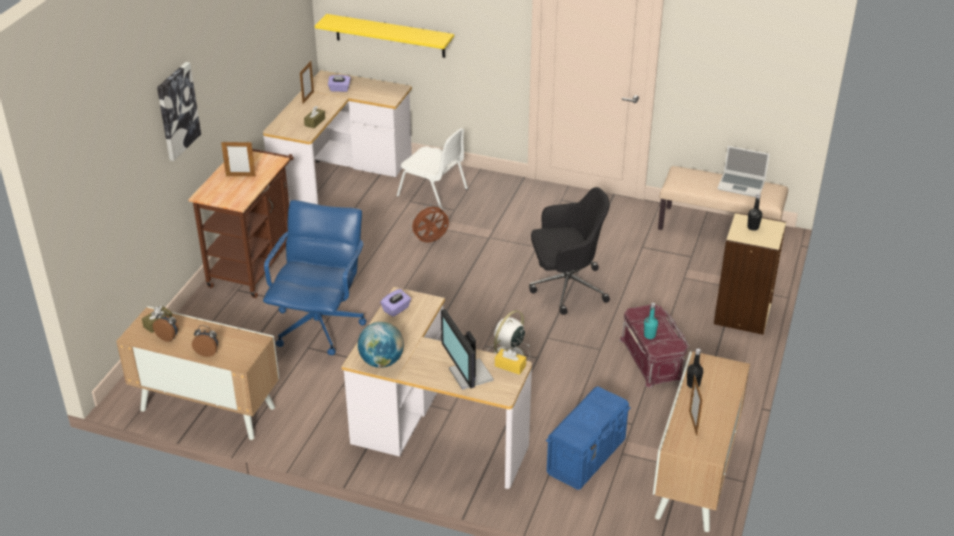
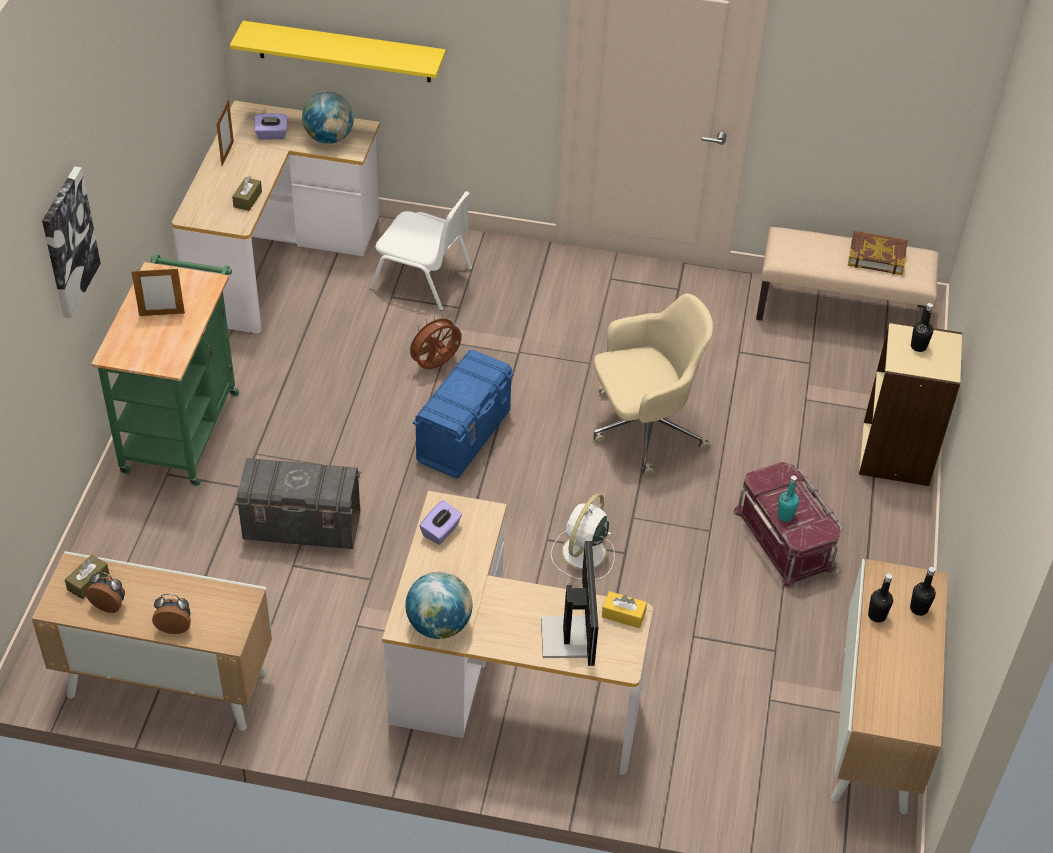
camera: 10 degrees left, 10 degrees up
(254, 263) = (183, 425): brown cart -> green cart
(319, 326) = (302, 527): blue office chair -> grey storage box
(376, 93) = (329, 138): none -> globe
(469, 375) = (569, 637): monitor -> monitor turned 150 degrees counterclockwise
(566, 287) = (644, 429): black office chair -> beige office chair
(586, 457) = (722, 710): blue storage box -> blue storage box (464, 436)
(693, 423) = (888, 680): picture frame -> none
(724, 383) = (918, 609): none -> black bottle
(742, 185) = (876, 256): laptop -> book

